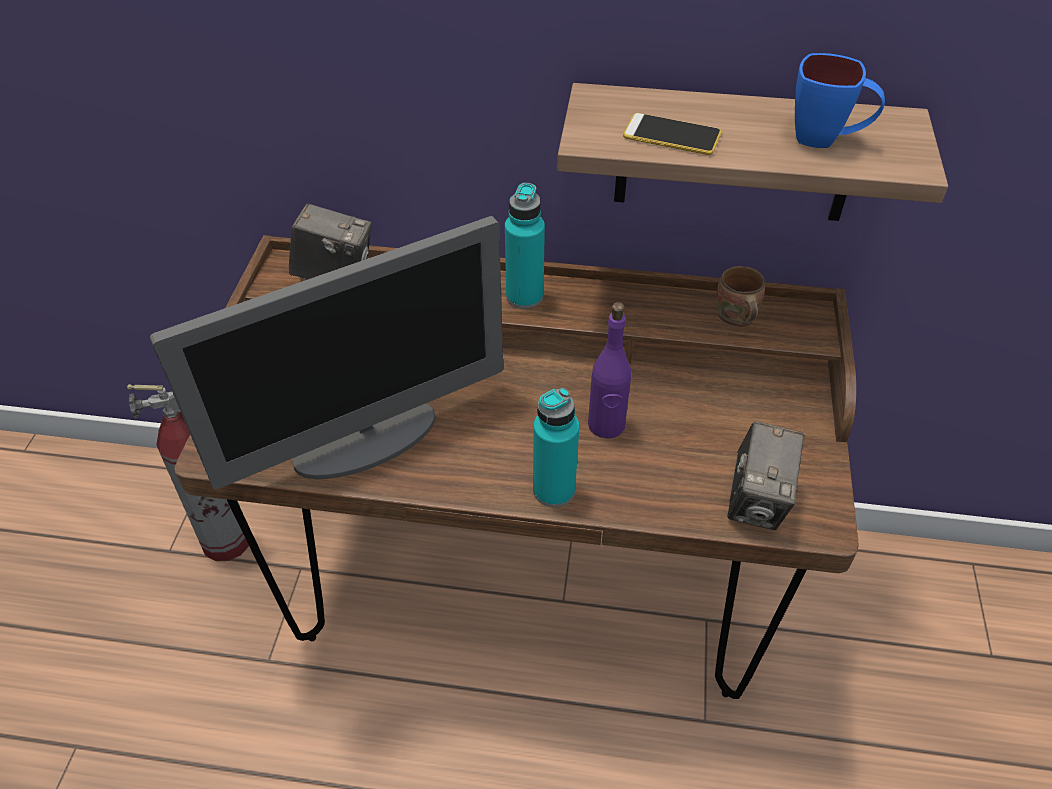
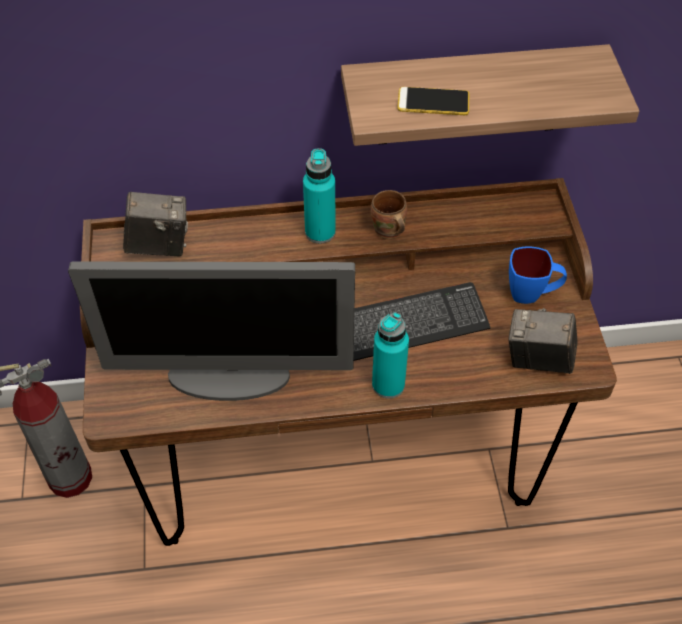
camera: 15 degrees left, 5 degrees up
(367, 440) = (230, 376): monitor -> monitor turned 45 degrees clockwise
(606, 425) = (411, 324): purple bottle -> keyboard
(734, 320) = (487, 220): brown mug -> brown mug (388, 232)
(757, 501) = (538, 359): camera -> camera turned 105 degrees clockwise
(827, 140) = (546, 85): blue mug -> blue mug (532, 294)

